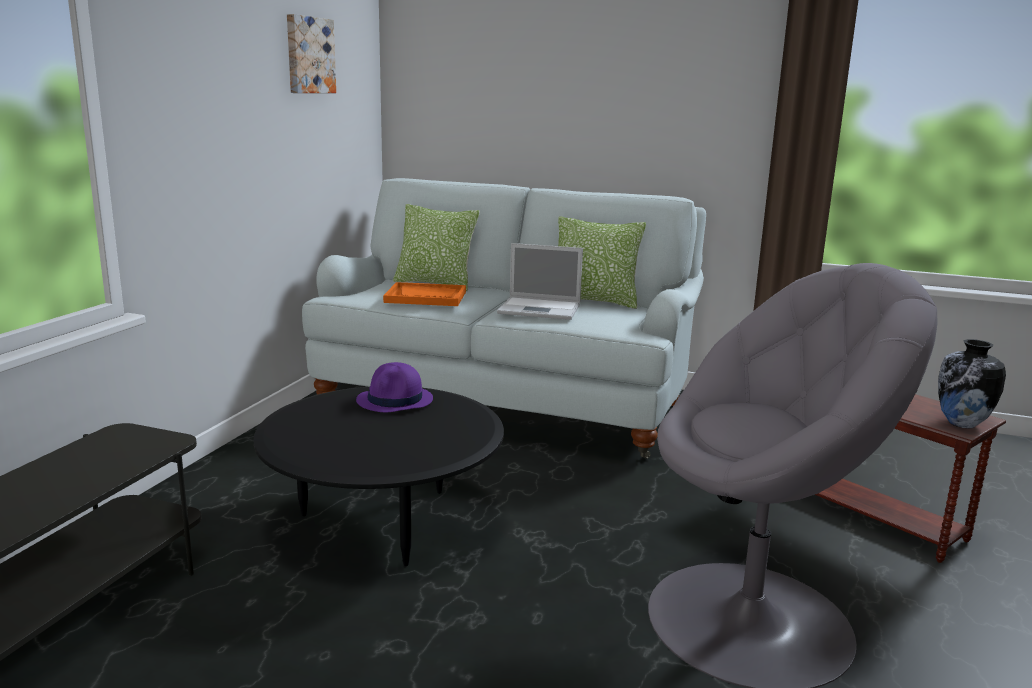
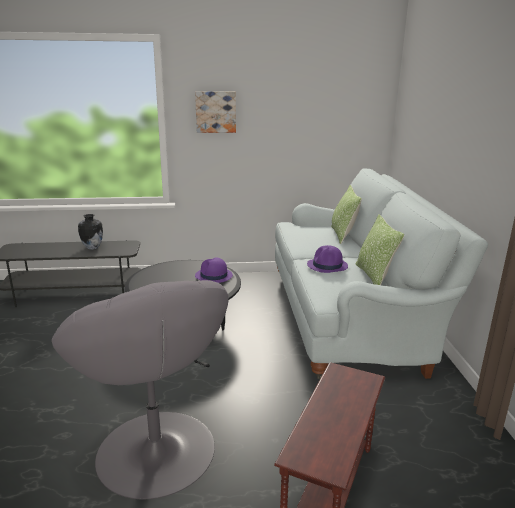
camera: 65 degrees right, 5 degrees up
(308, 55) = (316, 95): picture -> picture (215, 111)
(426, 297) = (310, 238): orange tray -> none
(541, 309) = (327, 266): laptop -> purple hat
(962, 424) = (308, 458): vase -> vase (92, 247)

